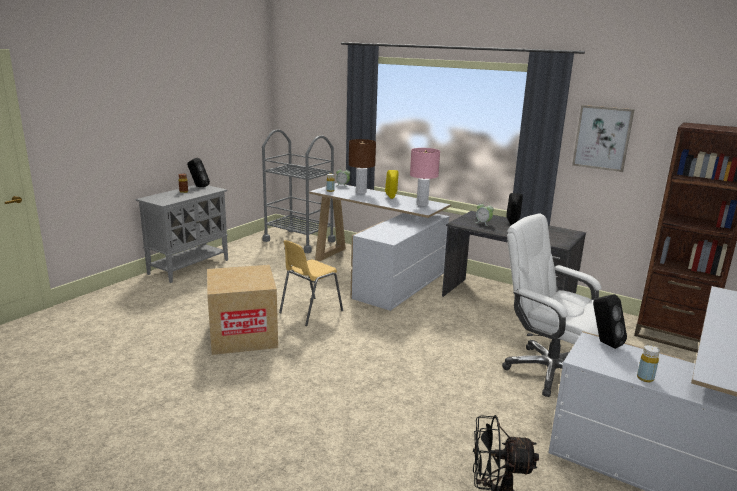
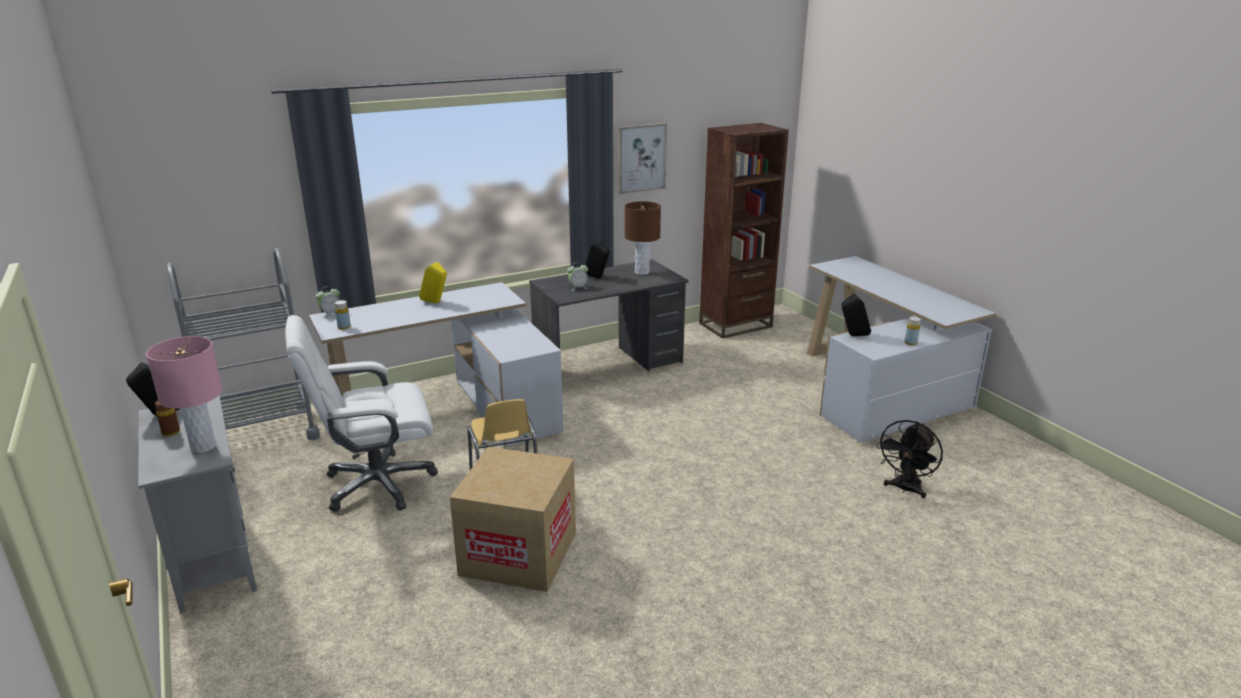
camera: 60 degrees left, 5 degrees up
(361, 192) = (382, 312): brown table lamp -> brown table lamp (642, 272)
(422, 204) = (483, 294): pink table lamp -> pink table lamp (203, 447)
(550, 371) = (748, 396): white office chair -> white office chair (377, 484)

